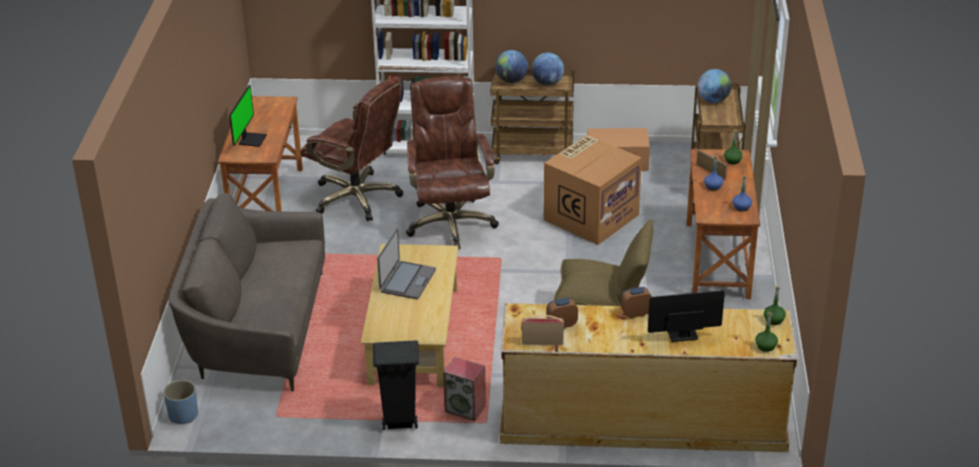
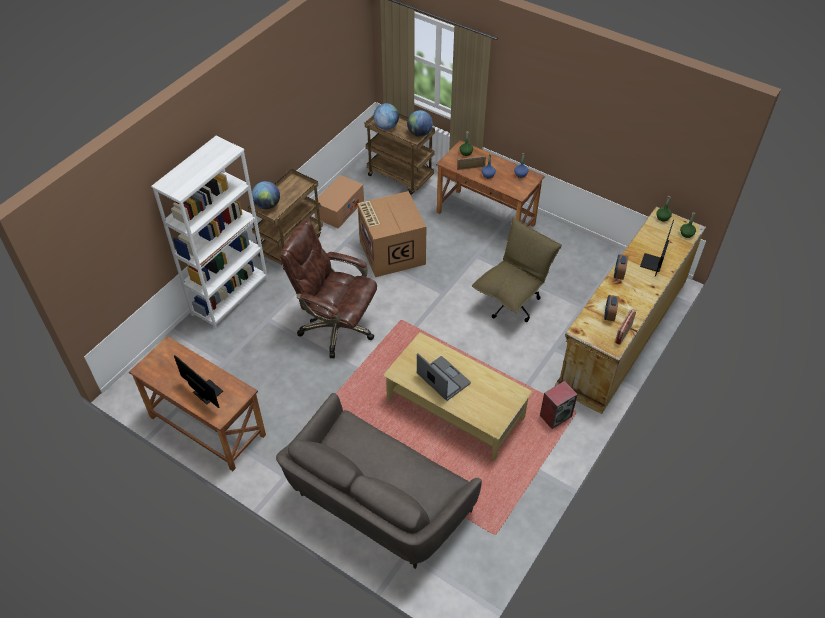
camera: 60 degrees left, 15 degrees up
(183, 415) = (454, 600): blue planter -> none
(356, 197) = (255, 367): brown office chair -> none
(399, 421) = (546, 460): black trash can -> none
(547, 83) = (289, 189): globe -> globe (419, 133)

